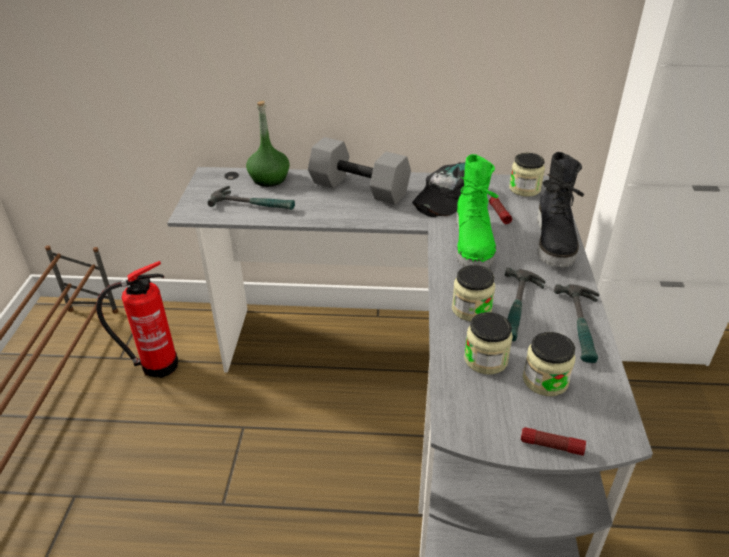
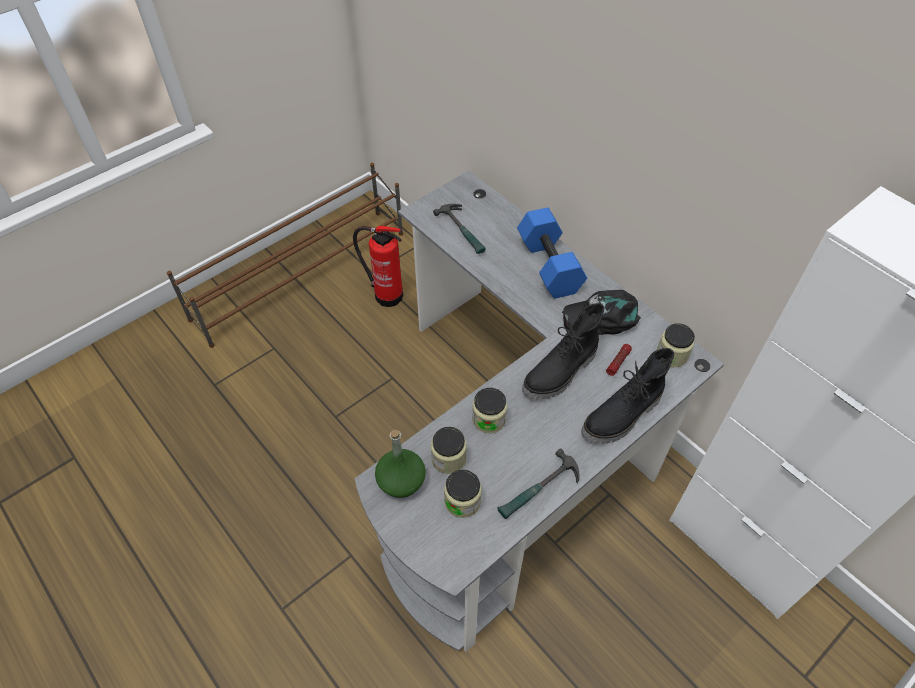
camera: 45 degrees right, 15 degrees up
(269, 179) = (499, 214): green bottle -> green bottle (401, 481)
(358, 189) = (547, 265): grey dumbbell -> blue dumbbell
(474, 245) = (561, 373): green boot -> black boot
(518, 308) = (518, 443): hammer -> none
(551, 446) = (408, 538): flashlight -> none

